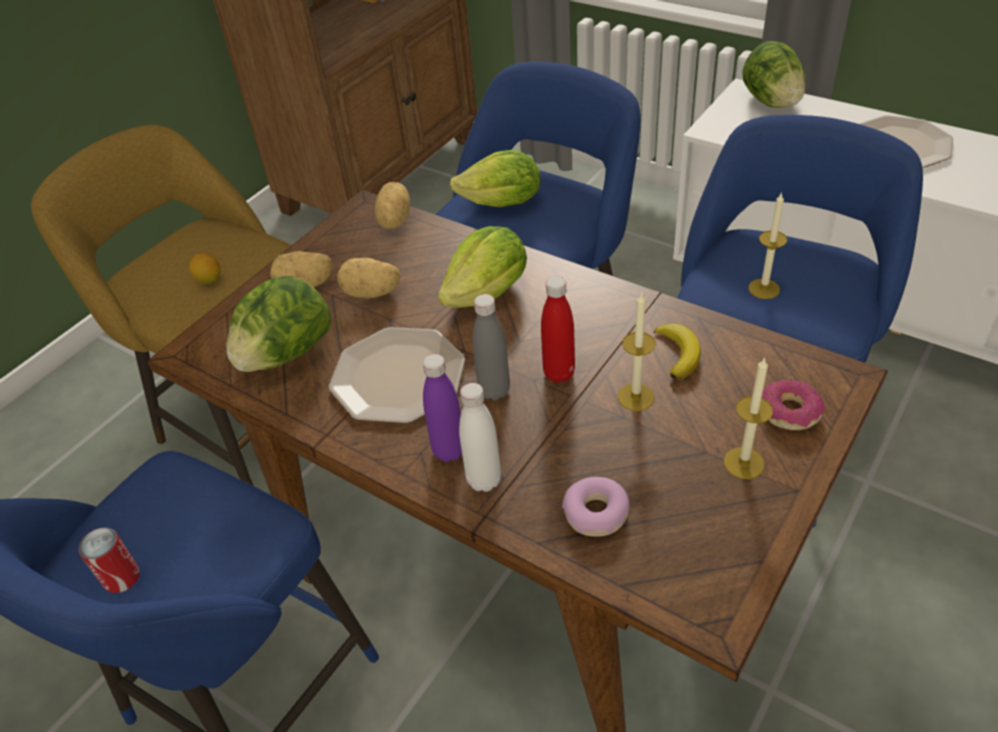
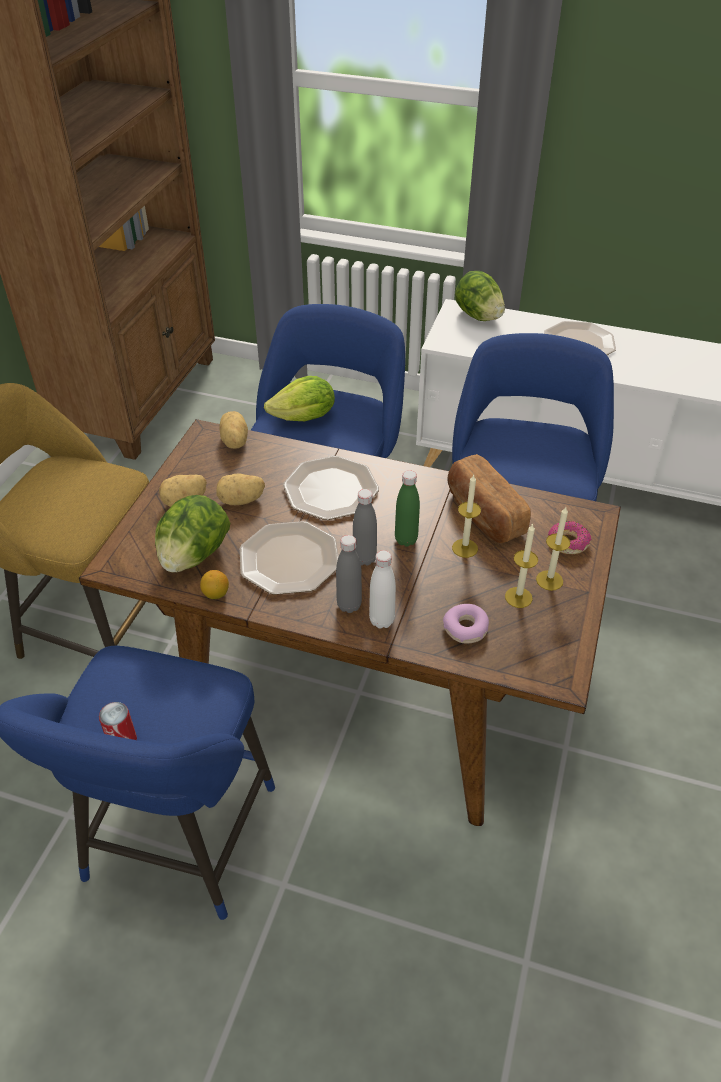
camera: 20 degrees left, 0 degrees up
(209, 280) = (84, 507): lemon -> lemon (216, 594)
(449, 451) = (349, 605): purple bottle -> grey bottle
(488, 293) = (331, 489): lettuce -> plate
(559, 373) = (406, 540): red bottle -> green bottle
(678, 353) = (483, 514): banana -> bread
(764, 289) = (518, 461): candle -> candle (518, 597)

